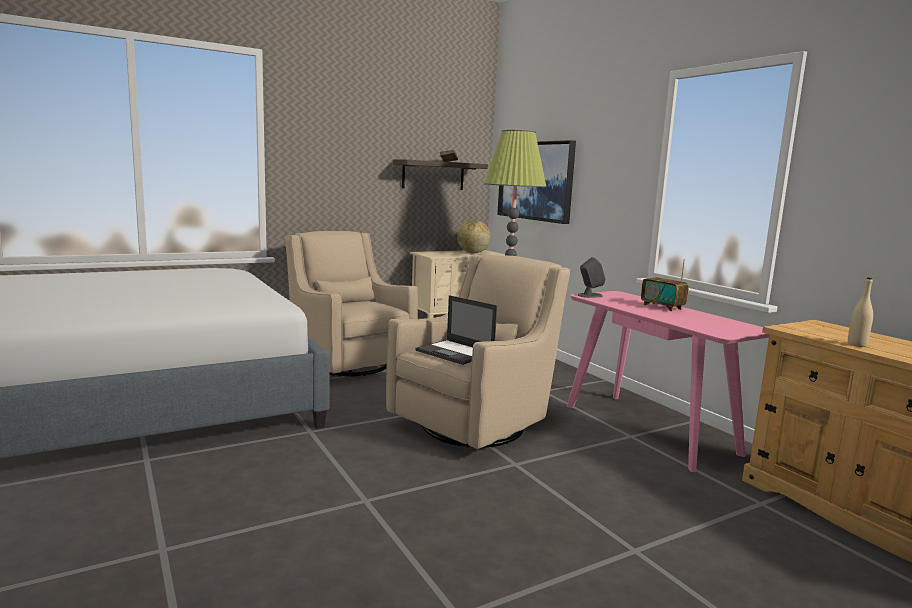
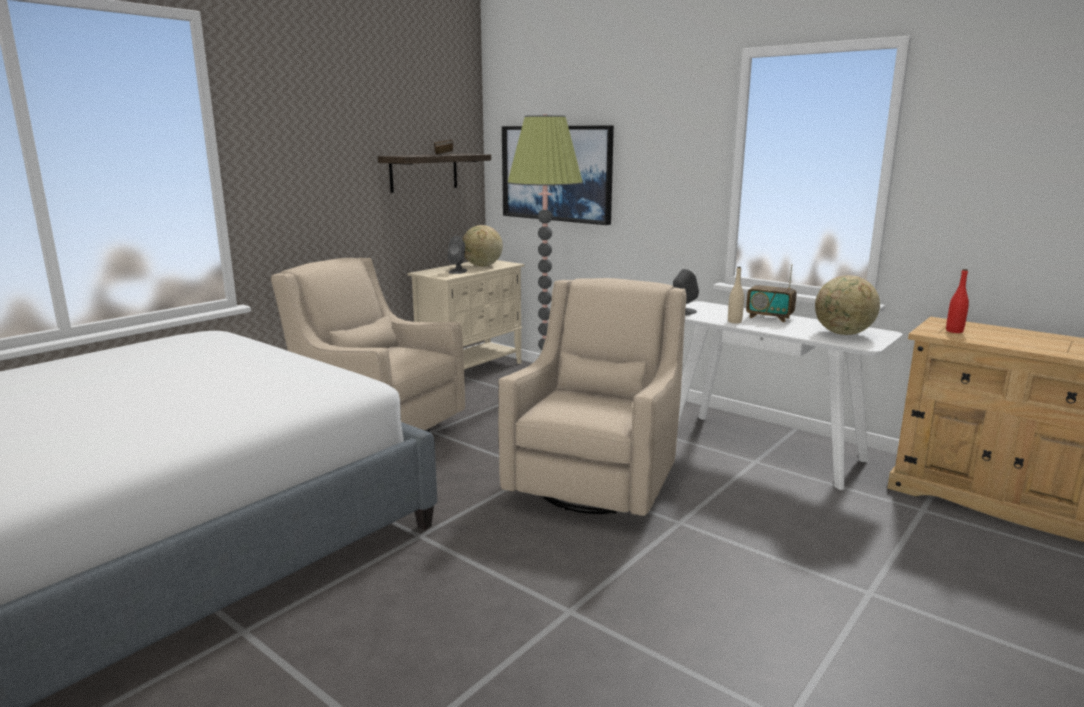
camera: 20 degrees left, 5 degrees up
(448, 254) = (458, 271): none -> grey speaker
(456, 352) = (587, 407): laptop -> none
(649, 429) = (763, 449): pink console table -> white console table
(713, 324) = (843, 334): none -> globe
(816, 330) = (954, 331): none -> red bottle
(857, 345) = (1007, 343): beige bottle -> beige bottle (734, 322)

